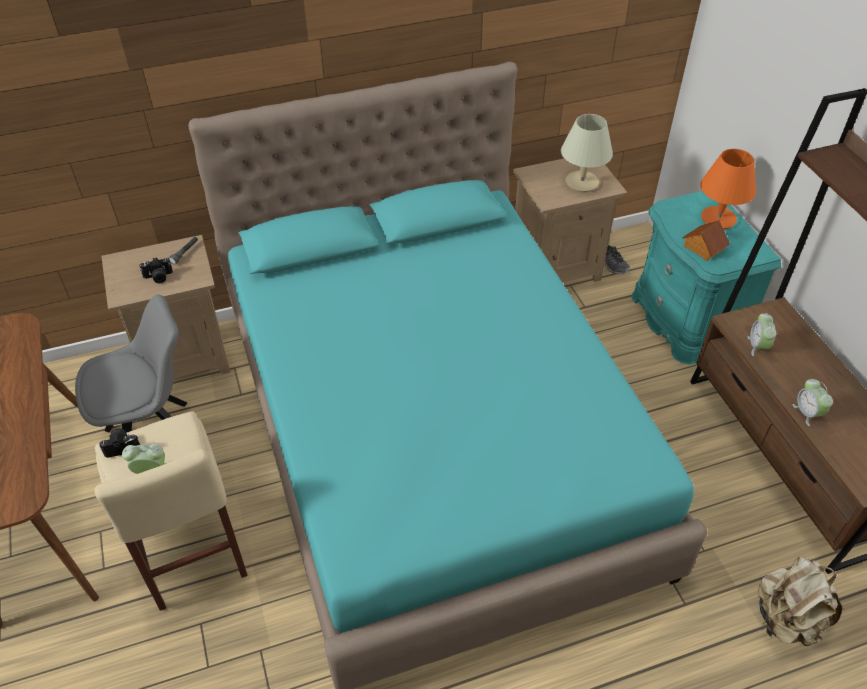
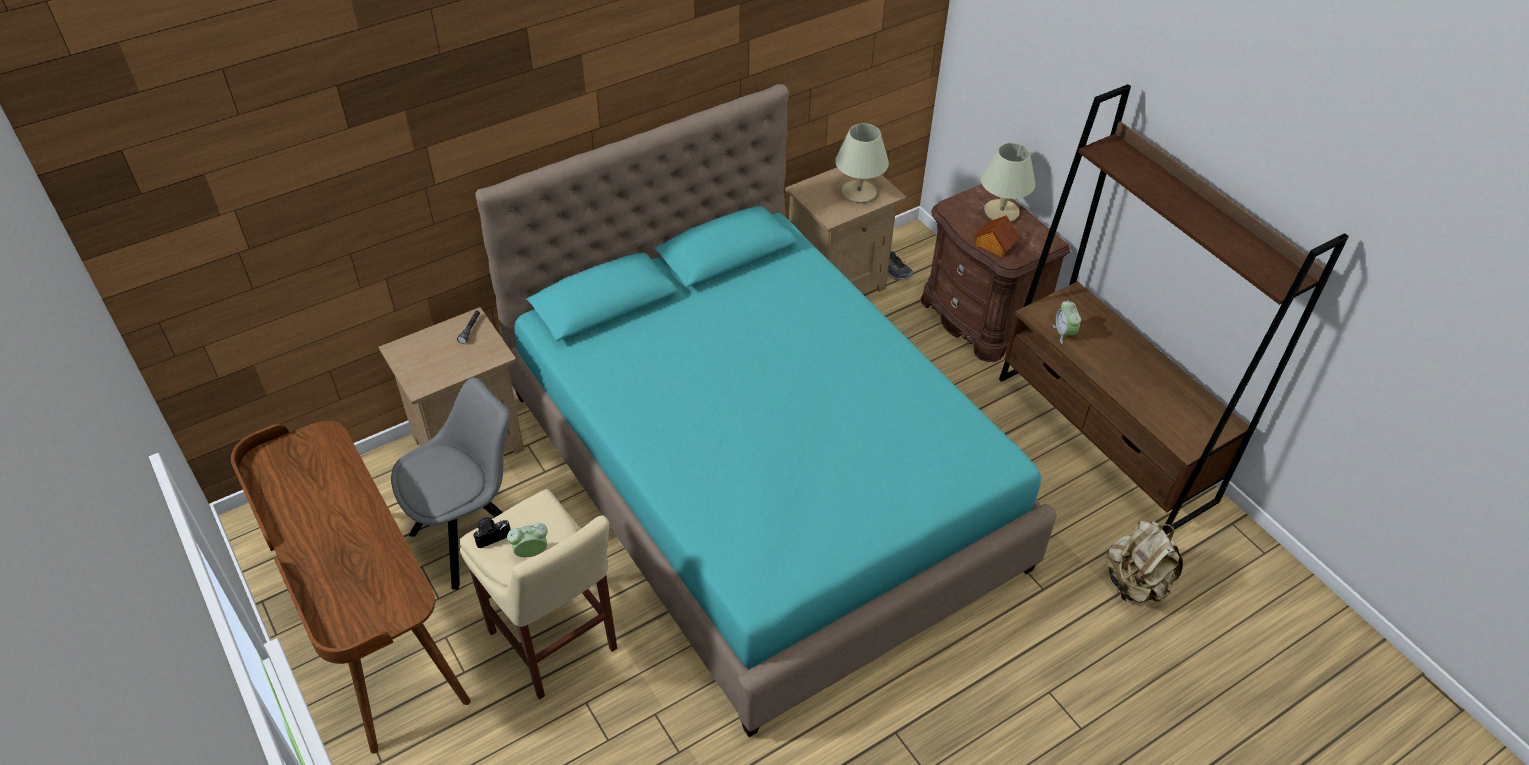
camera: 15 degrees left, 0 degrees up
(158, 277) = (452, 360): camera -> none
(683, 321) = (978, 319): turquoise nightstand -> brown nightstand
(718, 219) = (1001, 212): orange table lamp -> beige table lamp
(807, 413) = (1122, 389): alarm clock -> none

